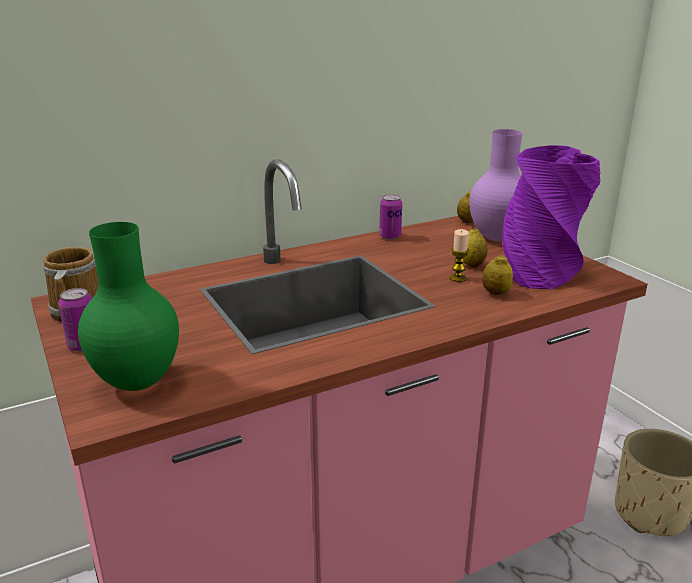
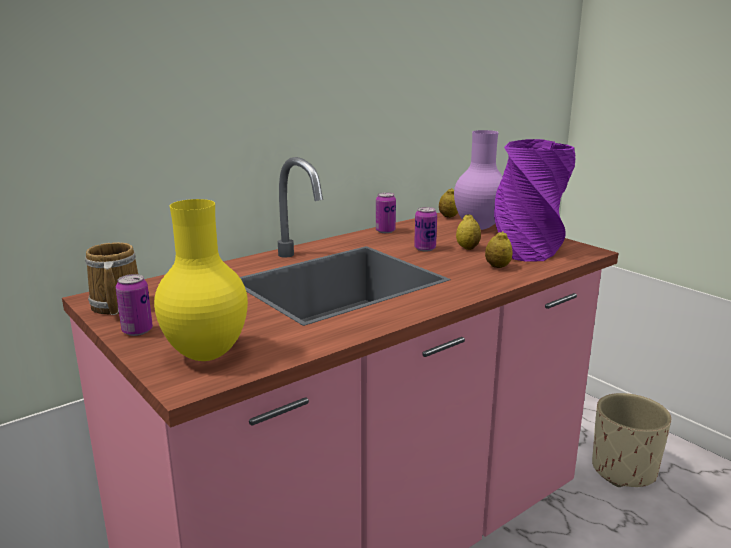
camera: 10 degrees left, 5 degrees down
(135, 382) = (204, 355): green vase -> yellow vase
(423, 263) = (425, 248): none -> can
(458, 278) = (460, 258): candle -> none

